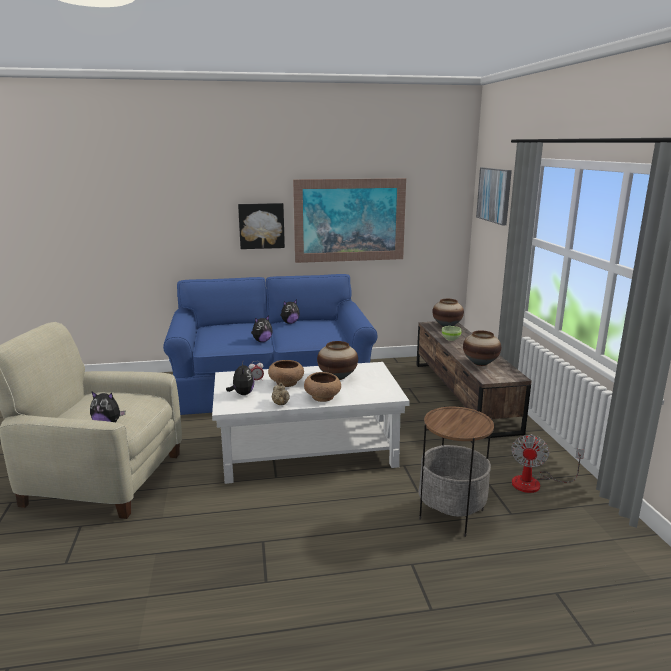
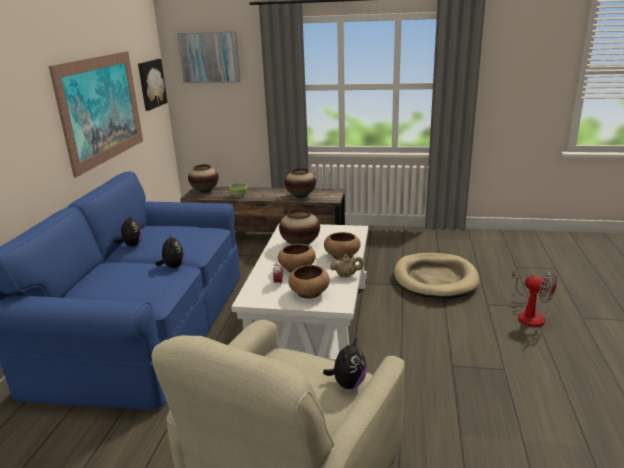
camera: 70 degrees left, 5 degrees up
(242, 394) = (309, 293): plush toy -> brown bowl
(261, 225) = (34, 139): picture -> picture (151, 84)
(451, 514) = (435, 279): side table -> beige dog bed
(535, 483) = (407, 244): fan -> fan (528, 314)

